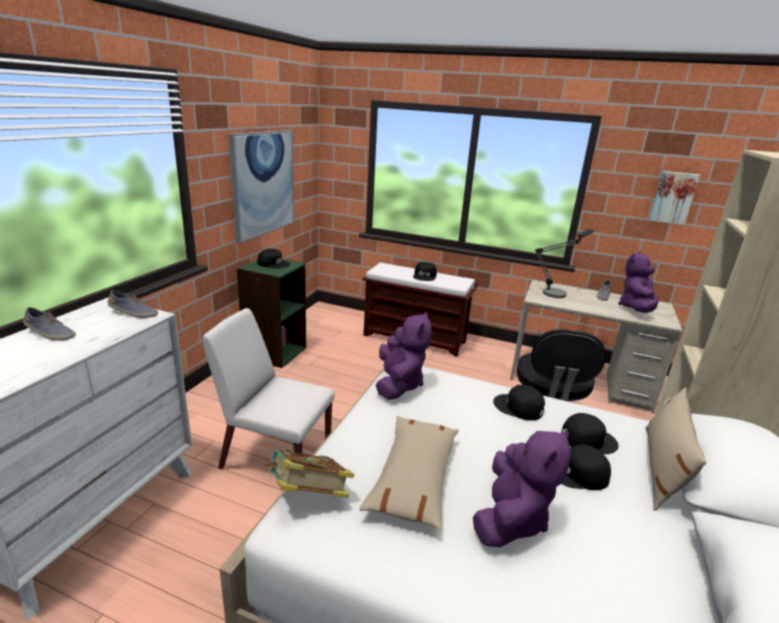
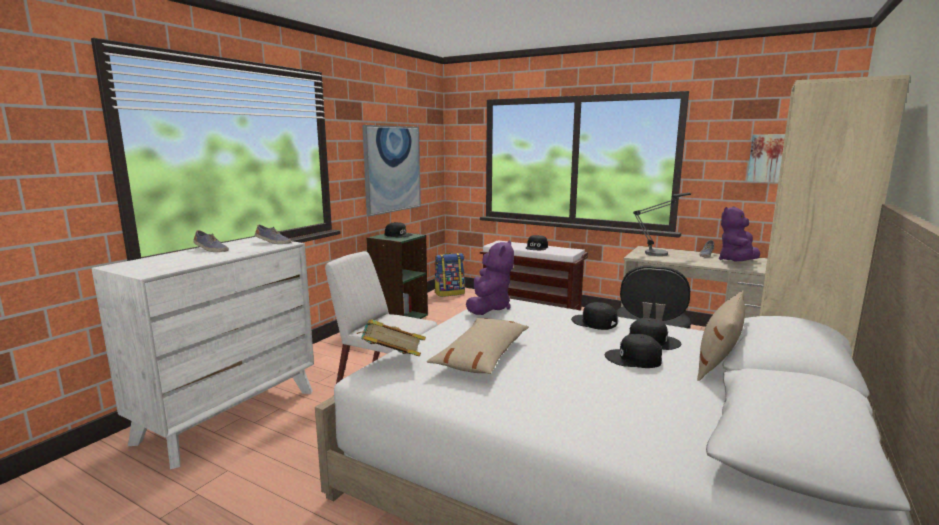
camera: 10 degrees right, 10 degrees down
(325, 314) = (449, 293): none -> backpack
(511, 519) = (559, 379): purple plush toy -> none

